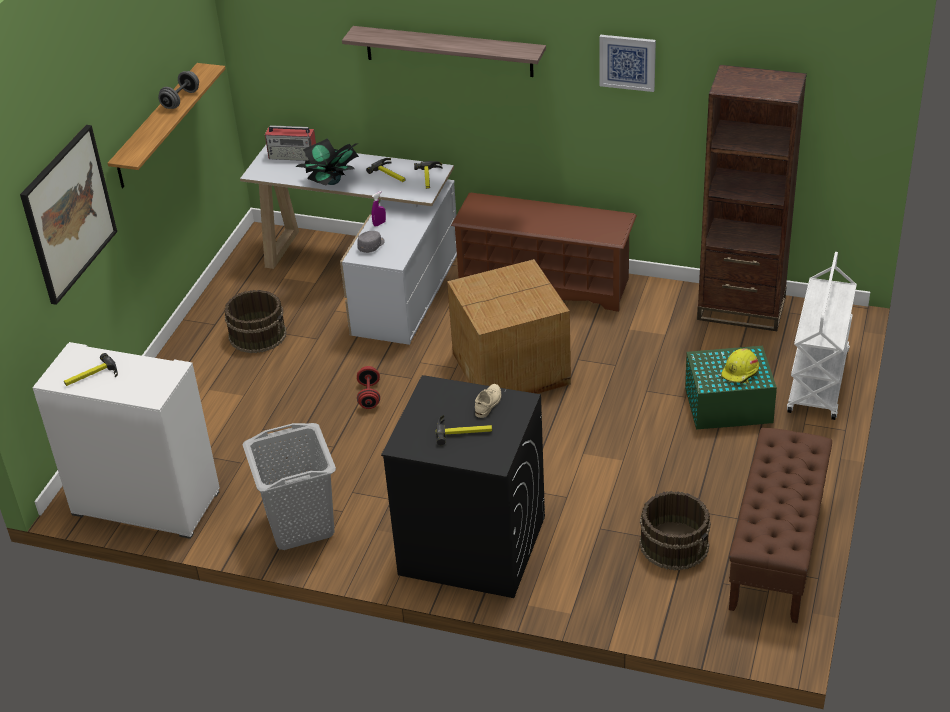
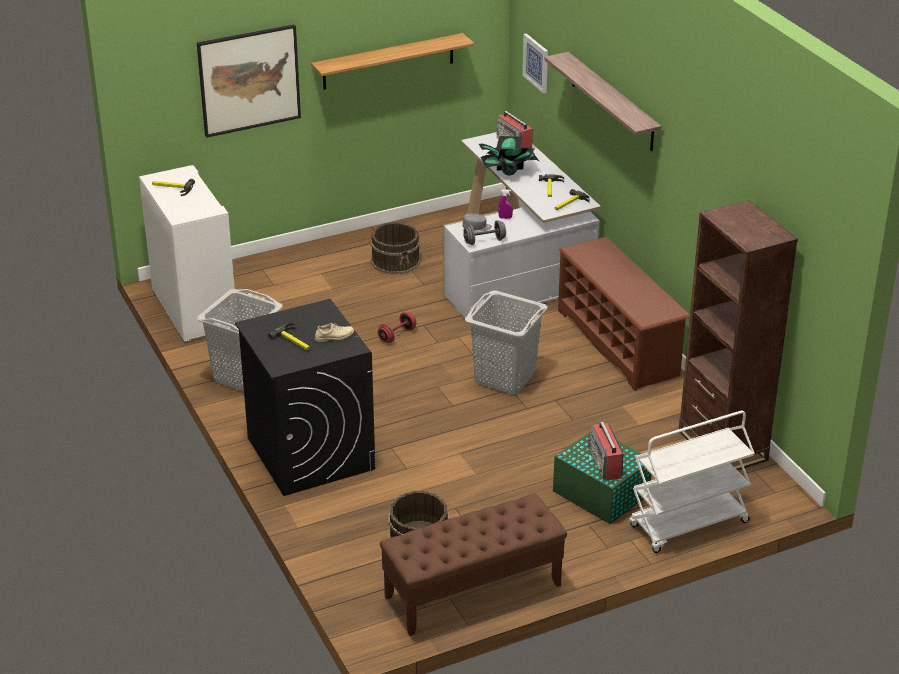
camera: 45 degrees right, 5 degrees down
(180, 100) = (412, 49): grey dumbbell -> grey dumbbell (484, 241)
(512, 369) = (505, 378): cardboard box -> grey laundry basket
(627, 62) = (702, 168): picture -> picture (536, 63)
(740, 372) = (605, 464): yellow hard hat -> radio

